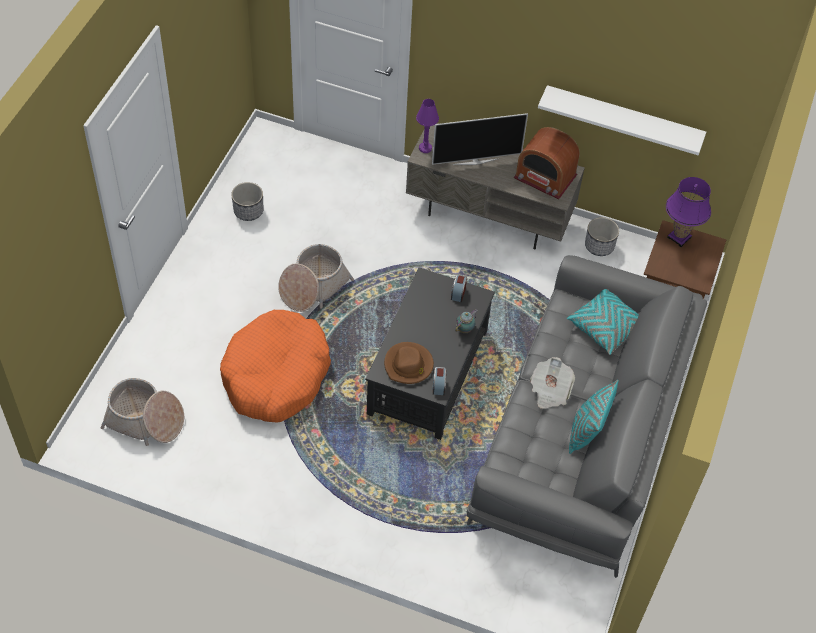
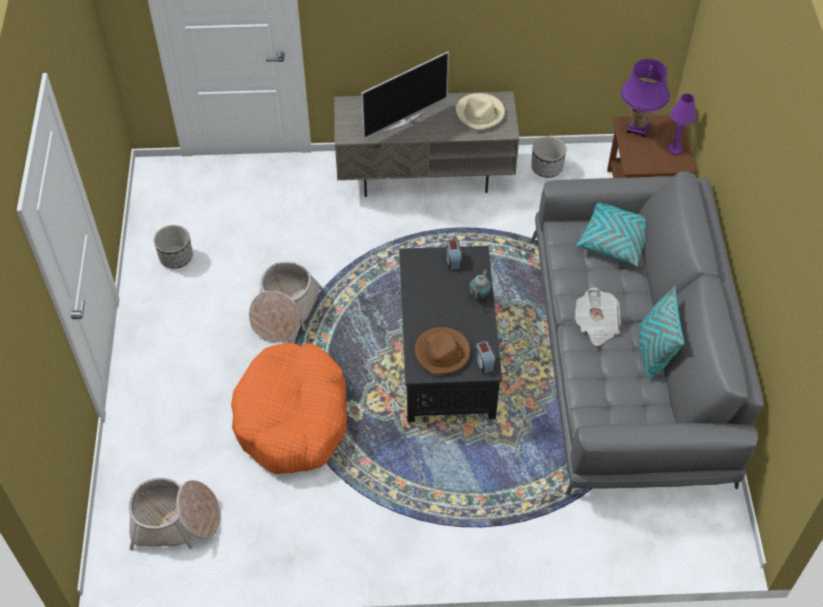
camera: 20 degrees left, 0 degrees up
(425, 148) = (346, 125): purple table lamp -> purple table lamp (674, 149)
(545, 177) = (480, 113): radio -> beige hat
(623, 119) = (547, 25): white shelf -> none

